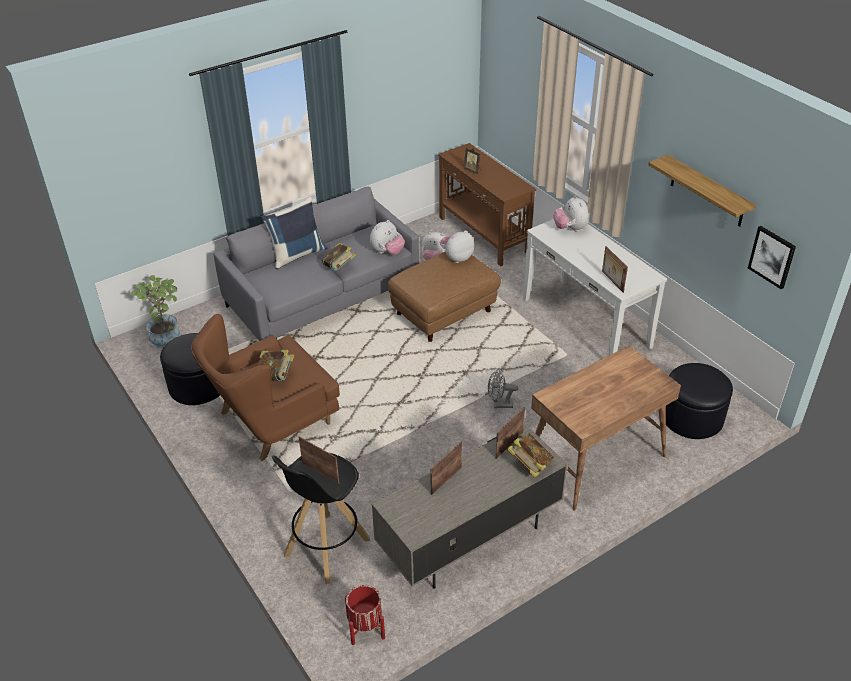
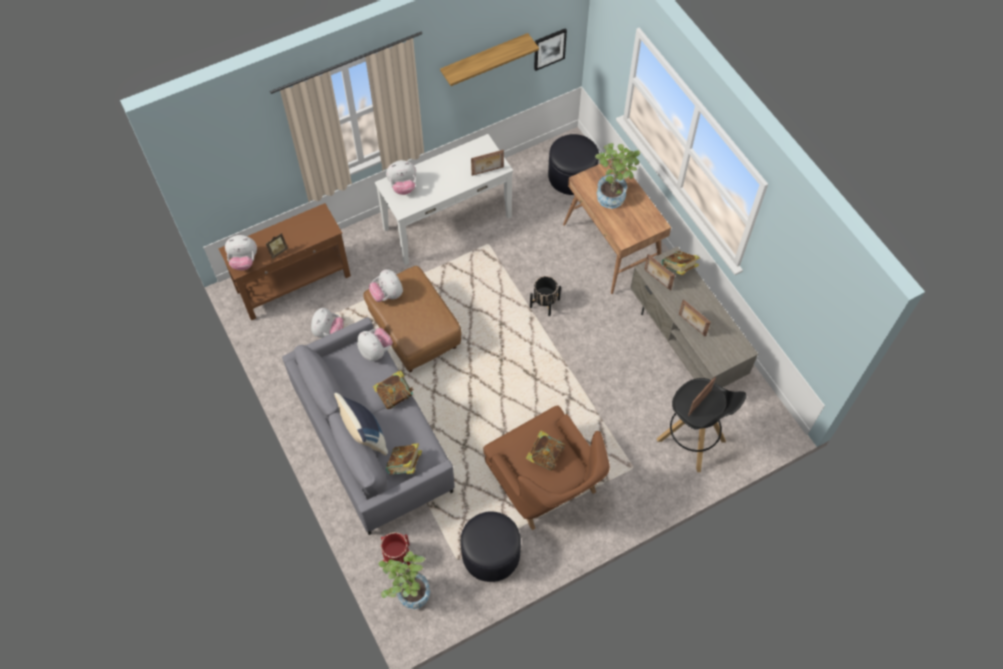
camera: 85 degrees left, 20 degrees up
(264, 280) = (404, 465): none -> book
(365, 627) = (763, 416): red planter -> red planter (397, 557)
(458, 156) = (244, 261): none -> plush toy
(499, 404) = (544, 303): grey fan -> black planter
(616, 383) = (613, 194): none -> potted plant

